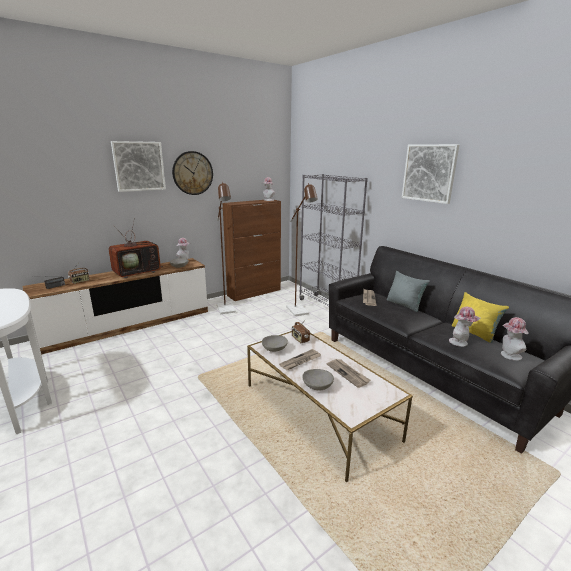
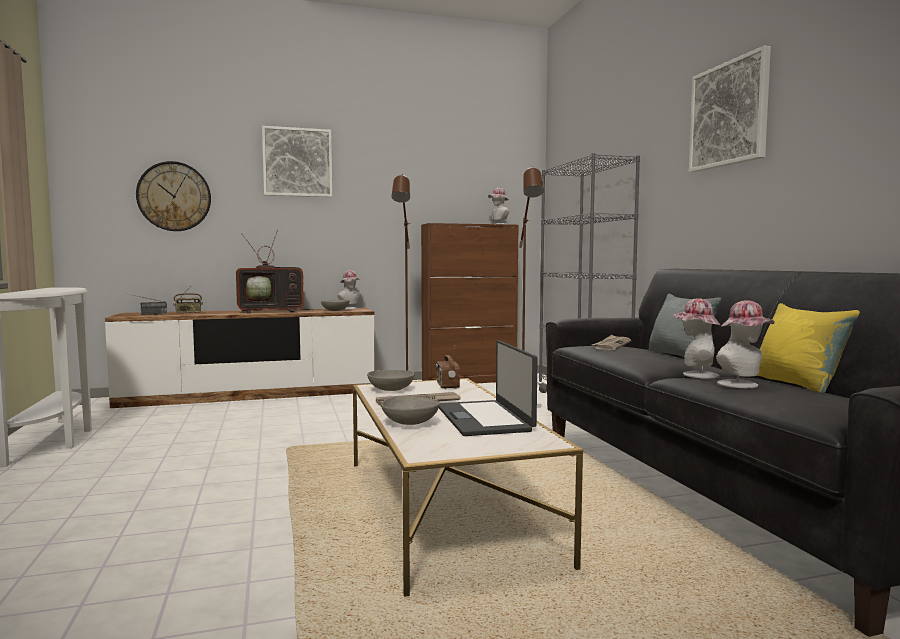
camera: 20 degrees right, 15 degrees down
(192, 173) = (377, 177): wall clock -> wall clock (174, 196)
(348, 373) = (485, 418): newspaper -> laptop
(508, 355) = (842, 402): hat -> hat (695, 375)

